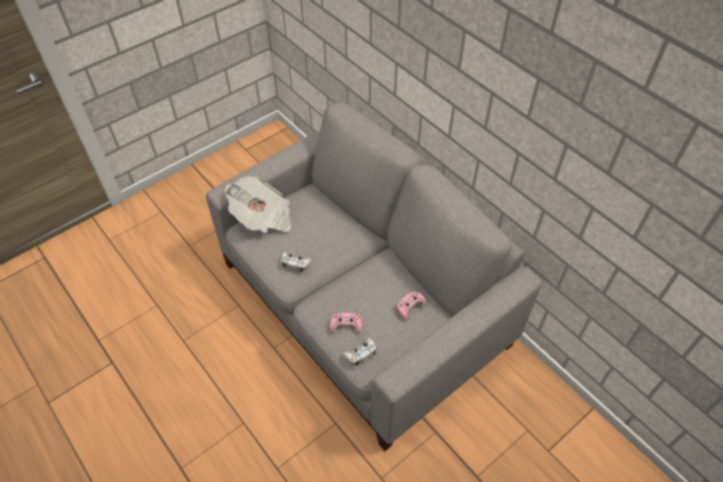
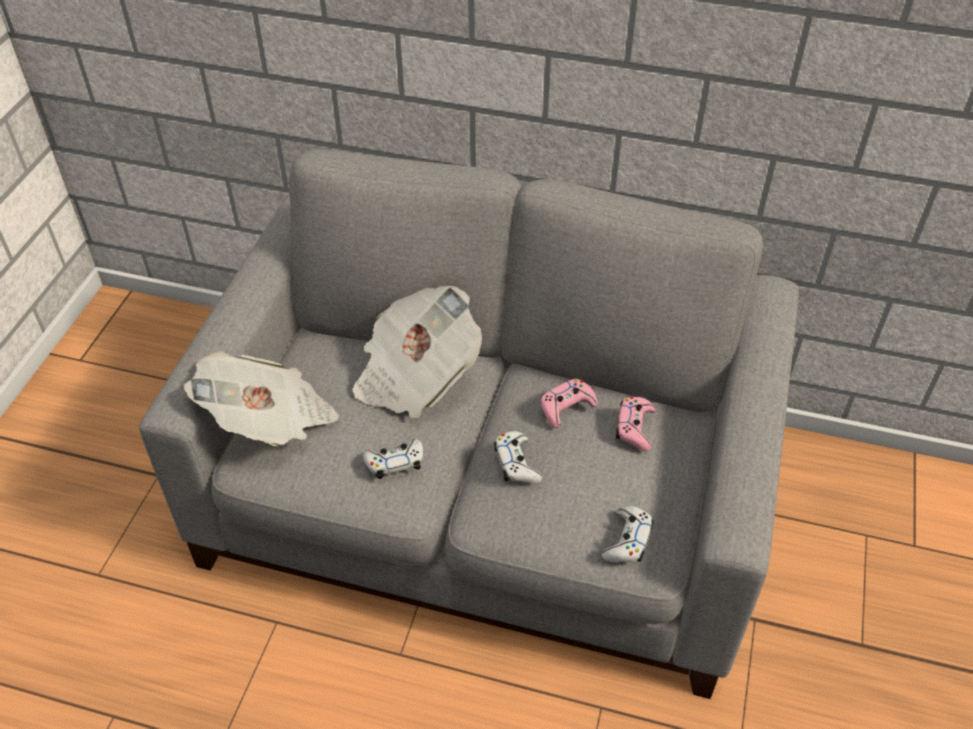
camera: 35 degrees left, 5 degrees down
(336, 229) = (415, 374): none -> newspaper
(344, 292) = (516, 463): none -> white game controller
(346, 325) = (566, 511): pink game controller -> pink game controller (566, 407)

